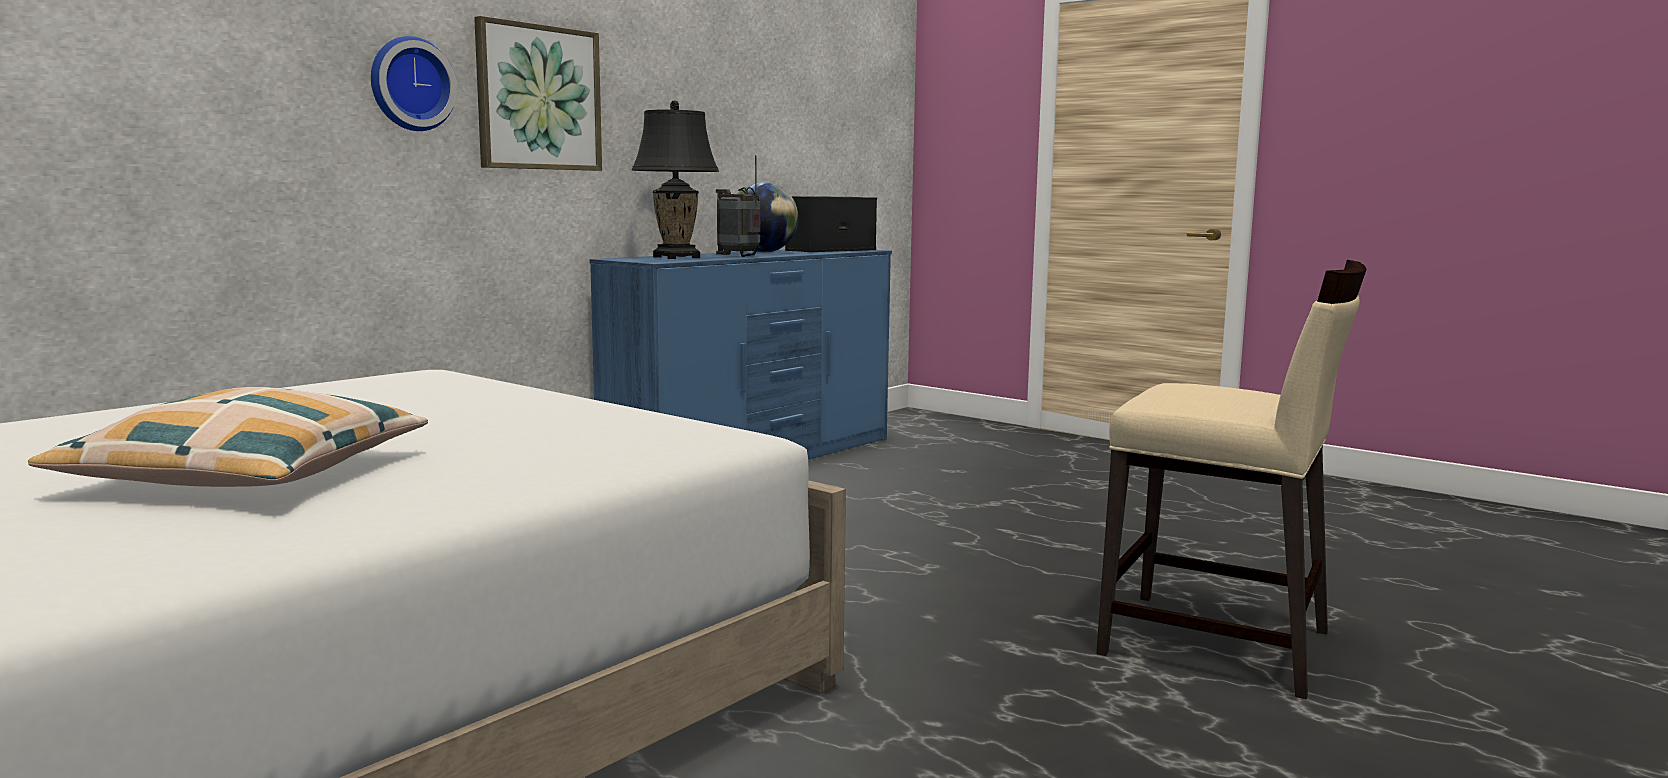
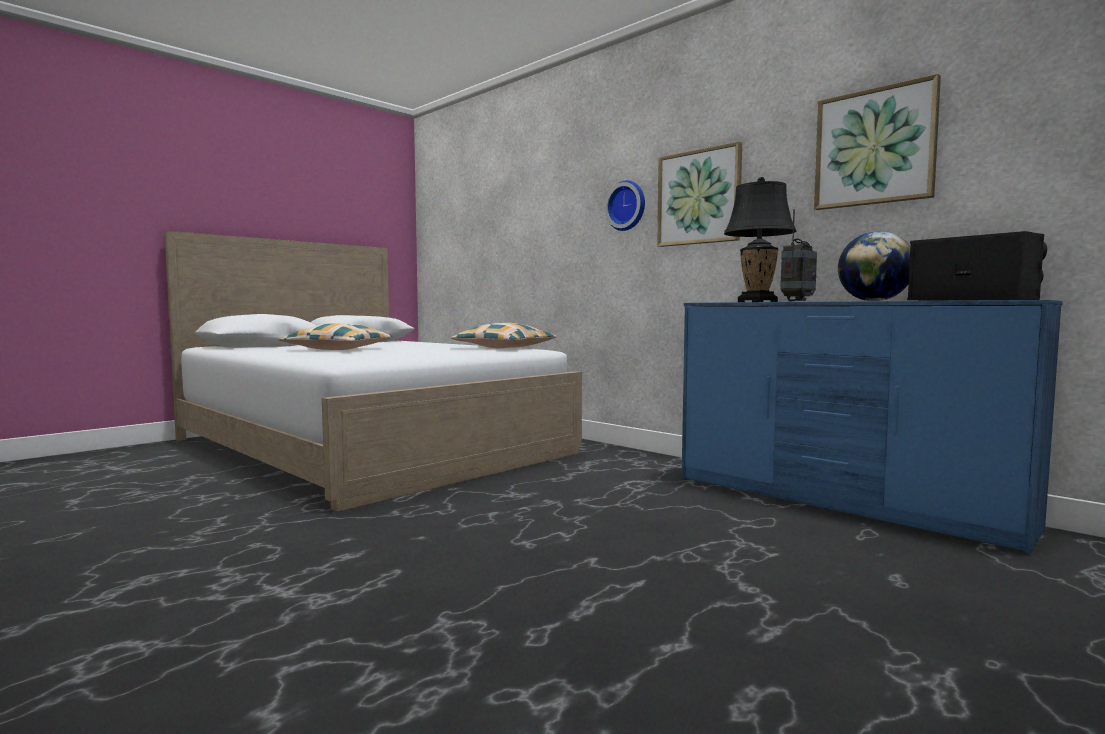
camera: 95 degrees right, 5 degrees down
(347, 385) = (505, 348): none -> pillow
(717, 85) = (874, 147): none -> picture
(1218, 644) = (277, 636): beige chair -> none

